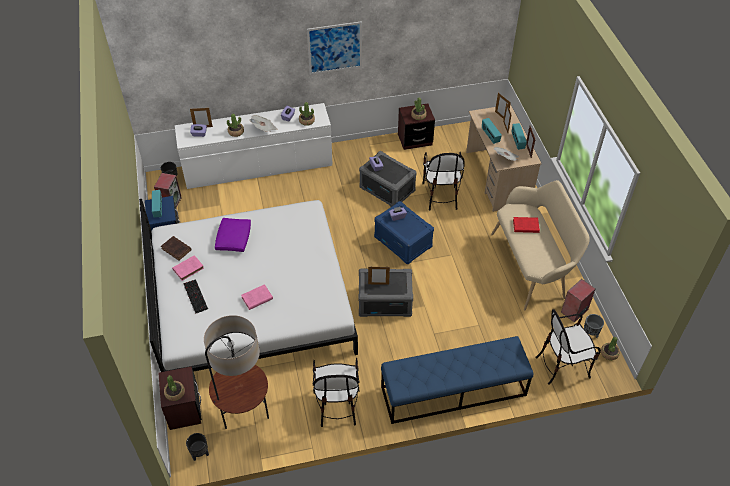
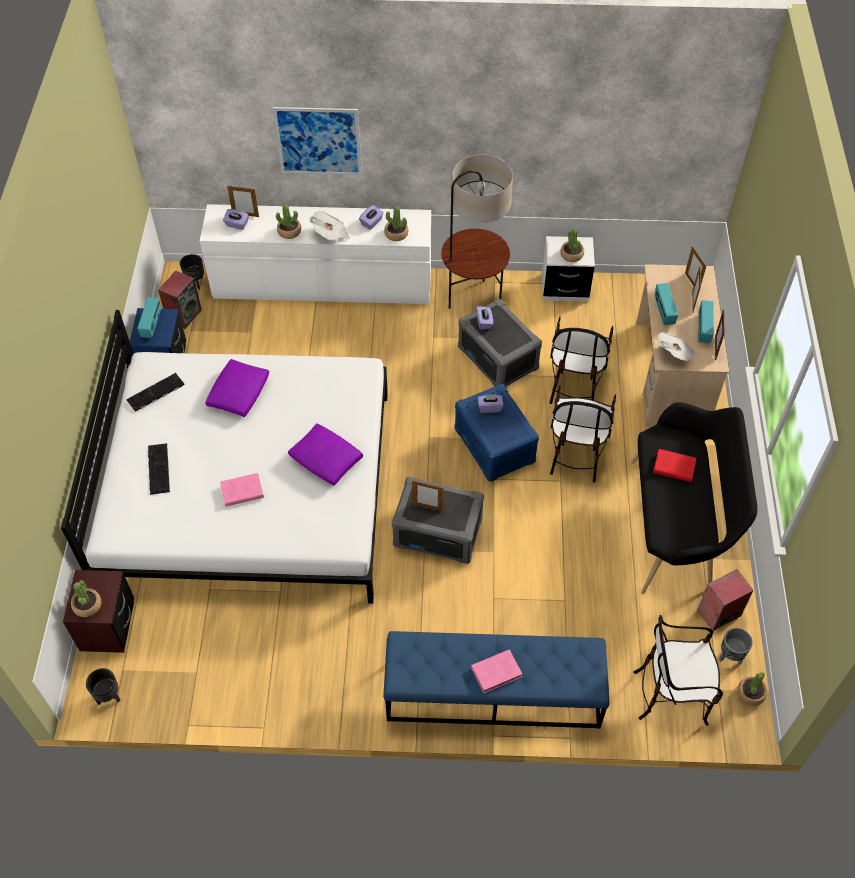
camera: 15 degrees right, 5 degrees up
(177, 249) = (155, 393): brown book -> keyboard
(189, 268) = (162, 425): pink book -> pink book (497, 671)
(245, 415) = (186, 656): floor lamp -> floor lamp (473, 300)
(306, 267) = (326, 460): none -> purple pillow
(335, 48) = (452, 133): picture -> picture (318, 141)
(337, 404) = (319, 672): chair -> chair (576, 453)
(415, 140) = (564, 288): brown nightstand -> white nightstand
(532, 266) = (677, 526): beige bench -> black bench

